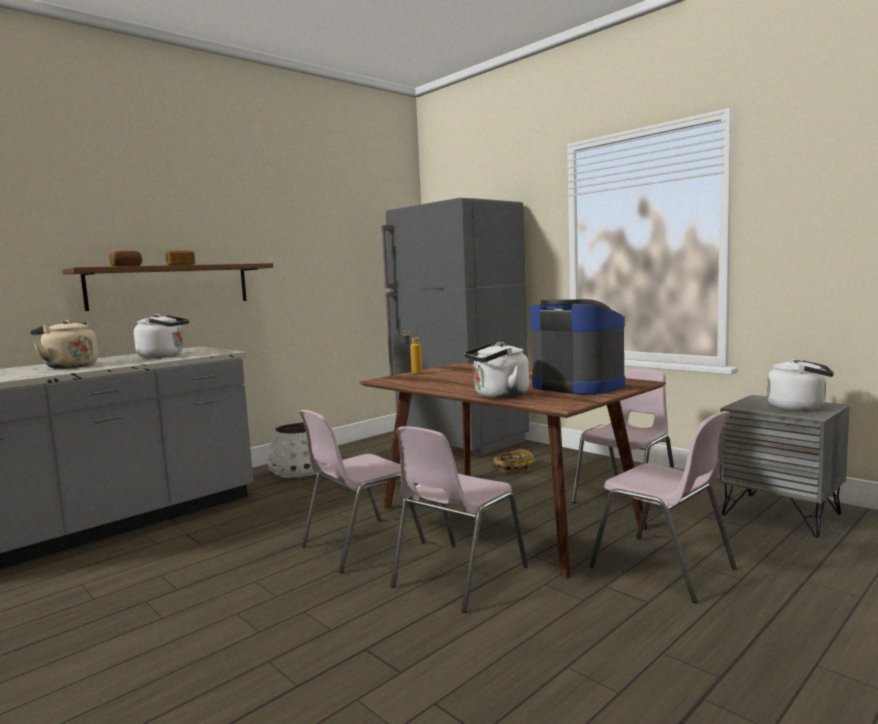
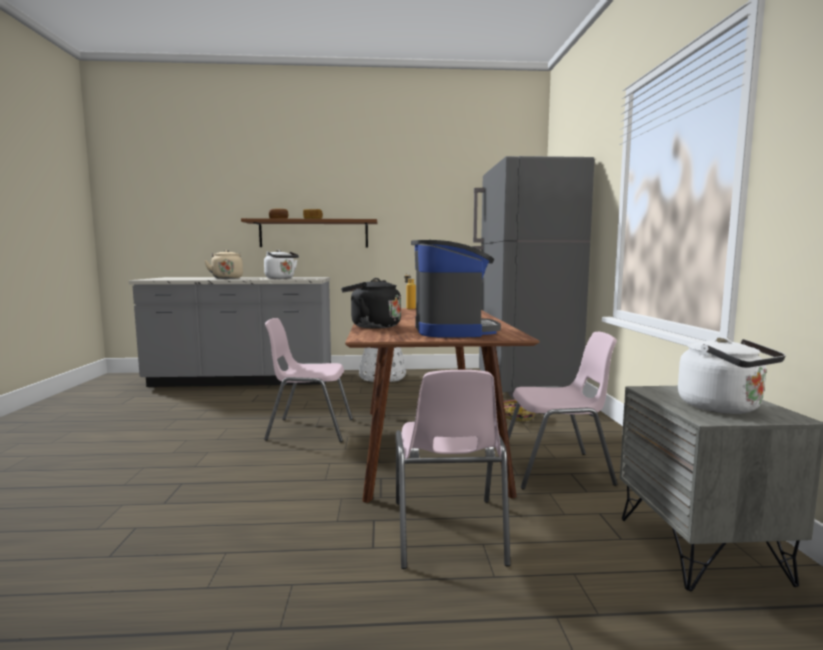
camera: 40 degrees right, 0 degrees up
(457, 577) = (308, 469): pink chair -> none
(498, 396) = (372, 326): white kettle -> black kettle

